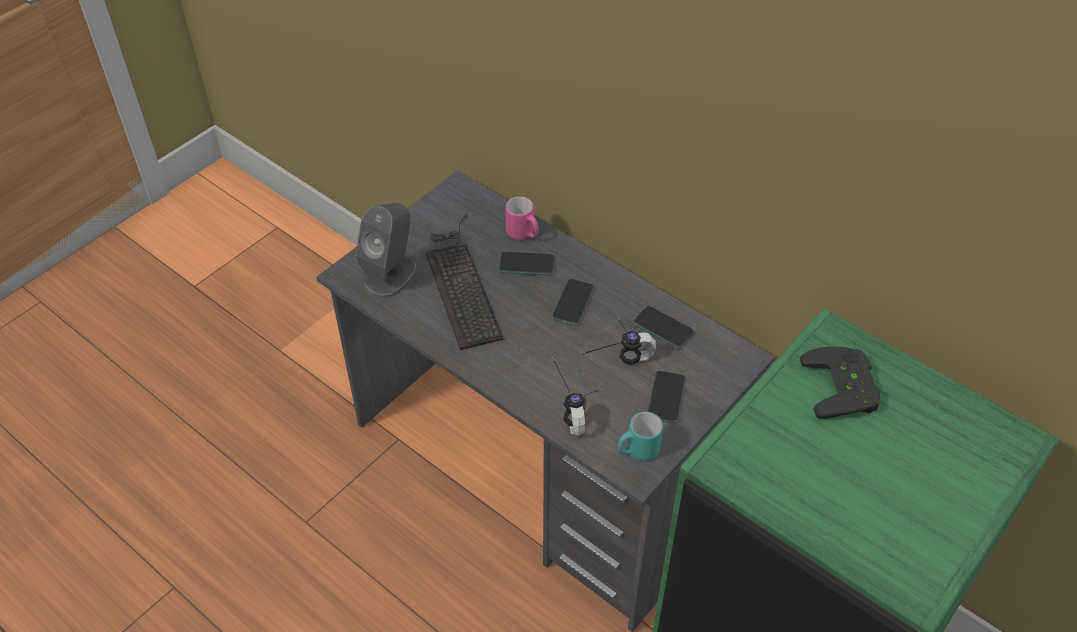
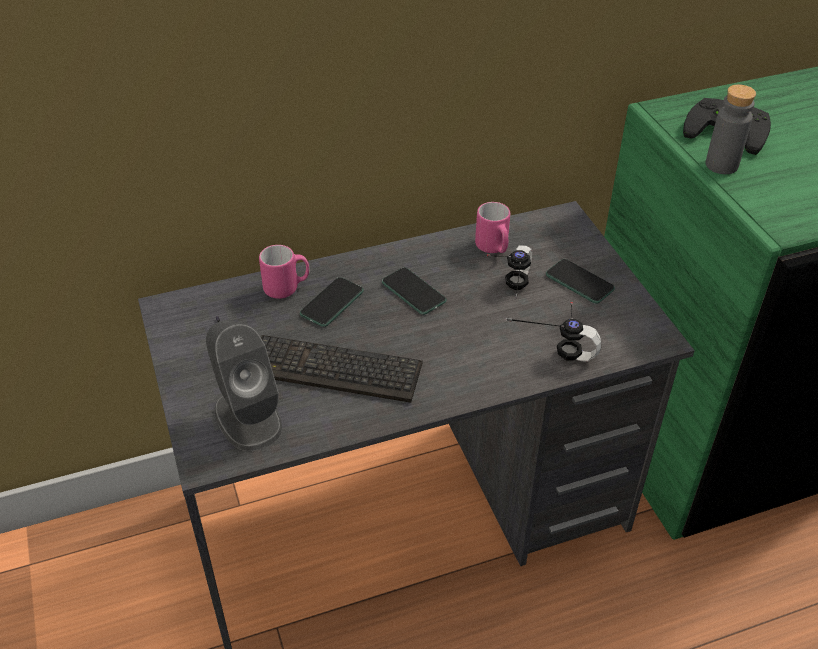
camera: 60 degrees left, 5 degrees down
(637, 451) = (632, 327): turquoise mug -> none
(663, 328) = (494, 248): phone -> pink mug
(780, 398) = (721, 165): none -> grey bottle

